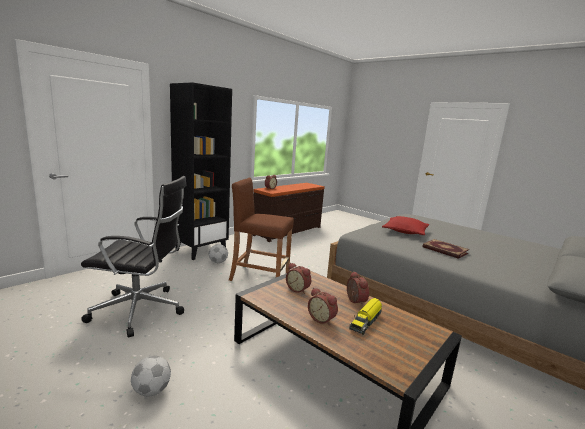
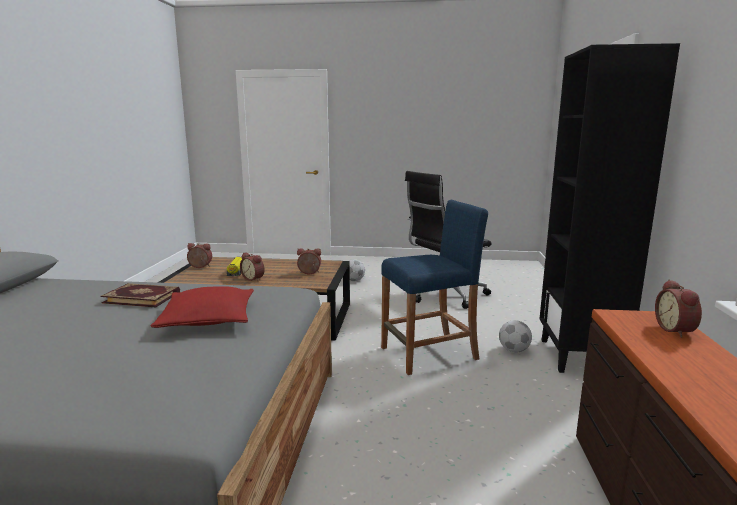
camera: 145 degrees right, 0 degrees up
(259, 277) = (429, 354): brown stool -> blue stool
(322, 319) = (270, 265): alarm clock -> alarm clock (200, 267)

